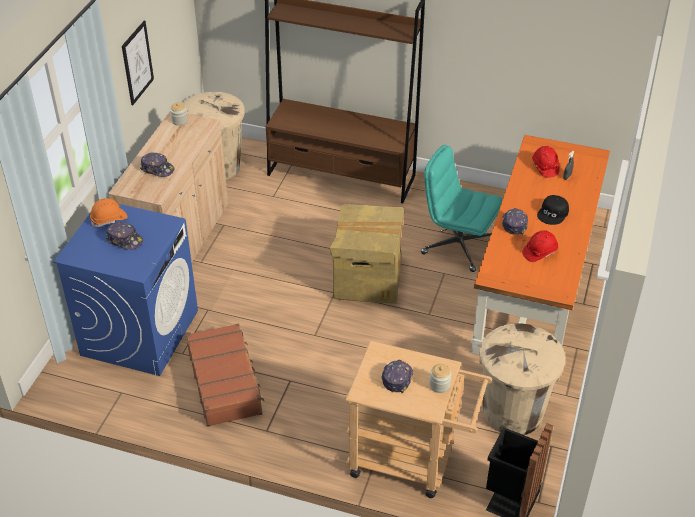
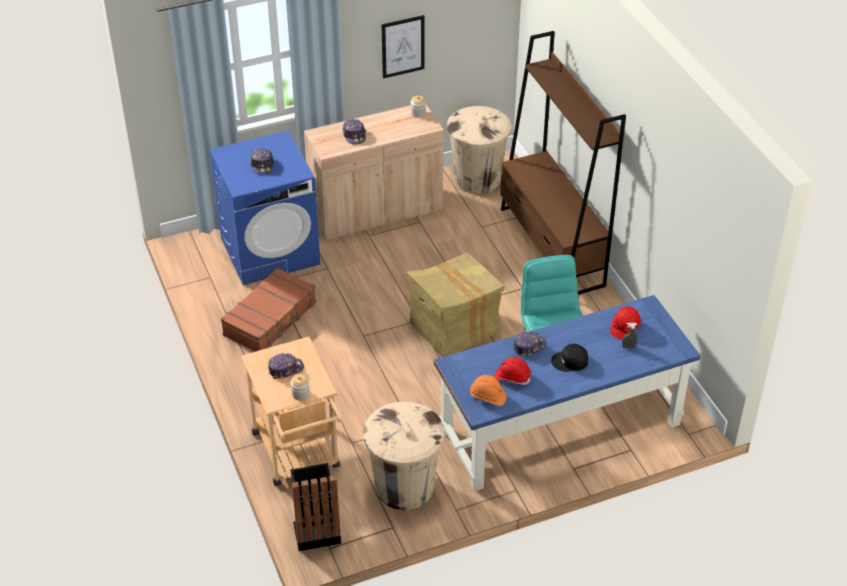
camera: 50 degrees right, 0 degrees up
(109, 219) = (273, 146): orange hard hat -> orange hard hat (488, 396)
(535, 286) = (559, 428): orange desk -> blue desk

